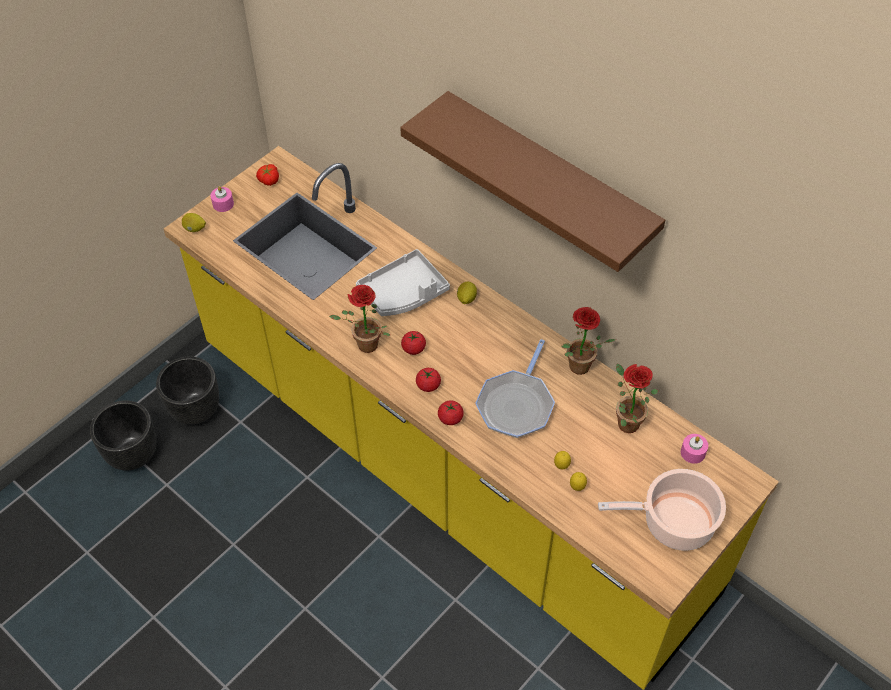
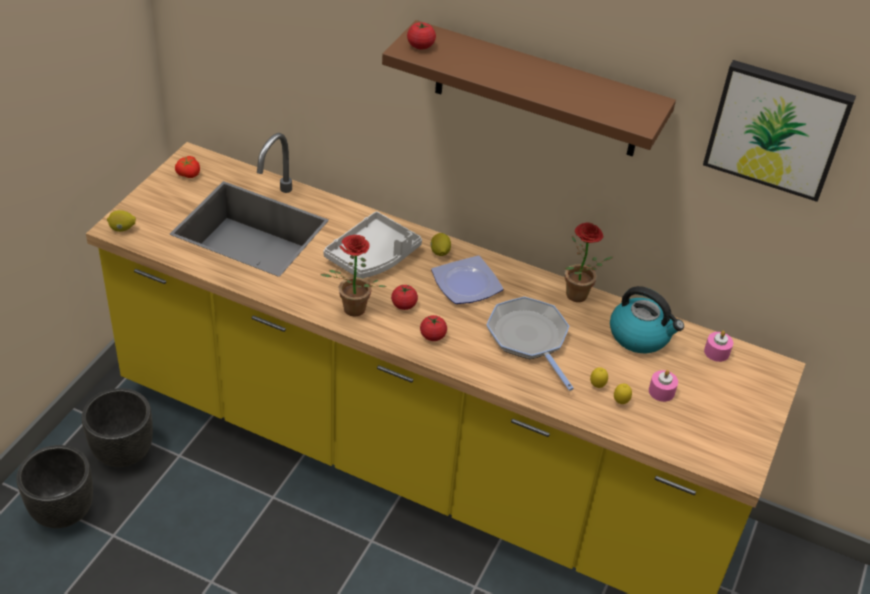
camera: 20 degrees left, 10 degrees down
(223, 204) = (145, 202): pink candle -> pink candle (661, 391)
(450, 418) = (468, 362): tomato -> tomato (420, 46)
(480, 336) = (467, 283): none -> plate
(516, 404) = (529, 338): frying pan -> frying pan turned 150 degrees clockwise
(624, 421) = (640, 336): potted plant -> kettle
(673, 523) = (725, 417): cooking pot -> none
(754, 270) = (777, 128): none -> picture

